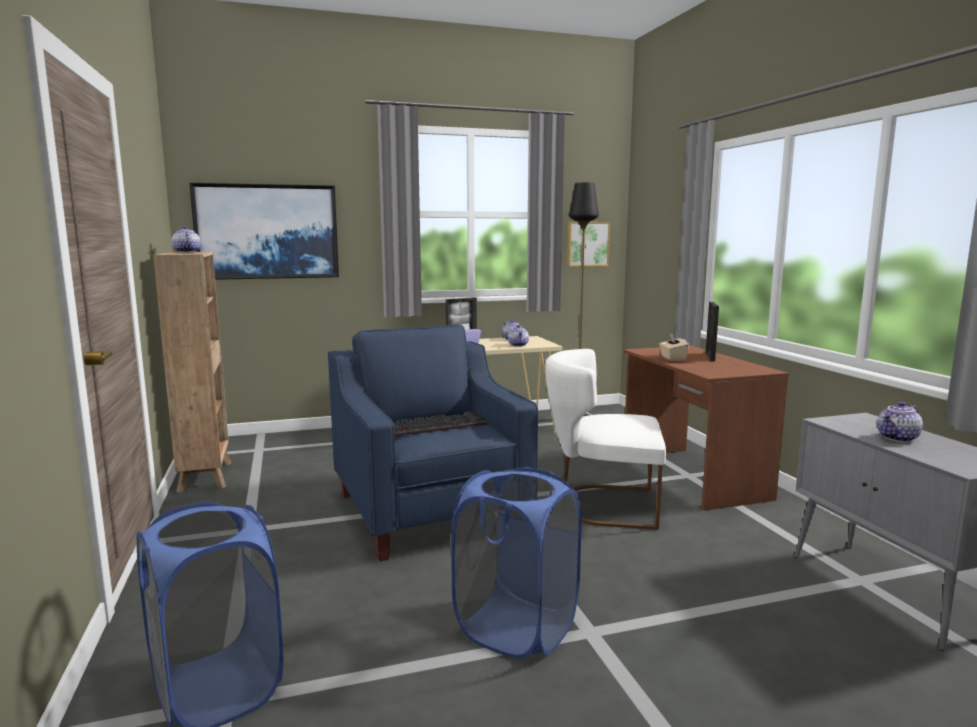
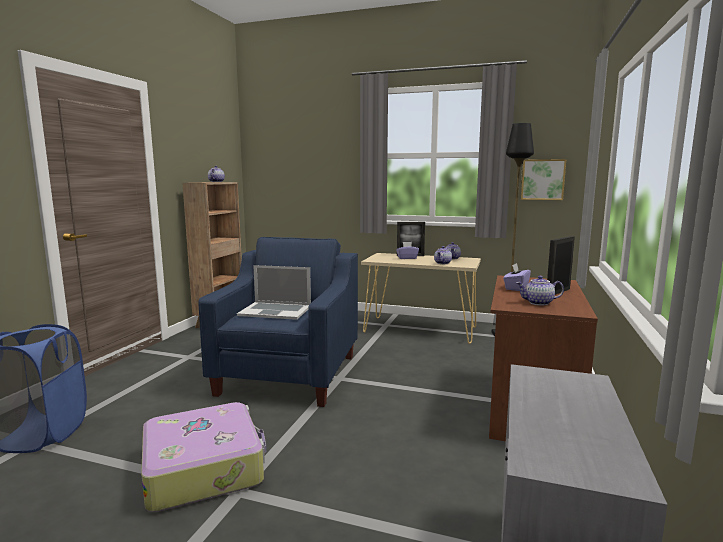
camera: 35 degrees right, 0 degrees up
(267, 232) = (292, 170): picture -> none
(438, 426) = (275, 311): keyboard -> laptop
(516, 628) = (204, 467): blue laundry basket -> suitcase
(601, 505) = (409, 406): white chair -> none
(672, 358) = (516, 288): beige tissue box -> purple tissue box
(898, 438) = (558, 409): teapot -> teapot (538, 303)

